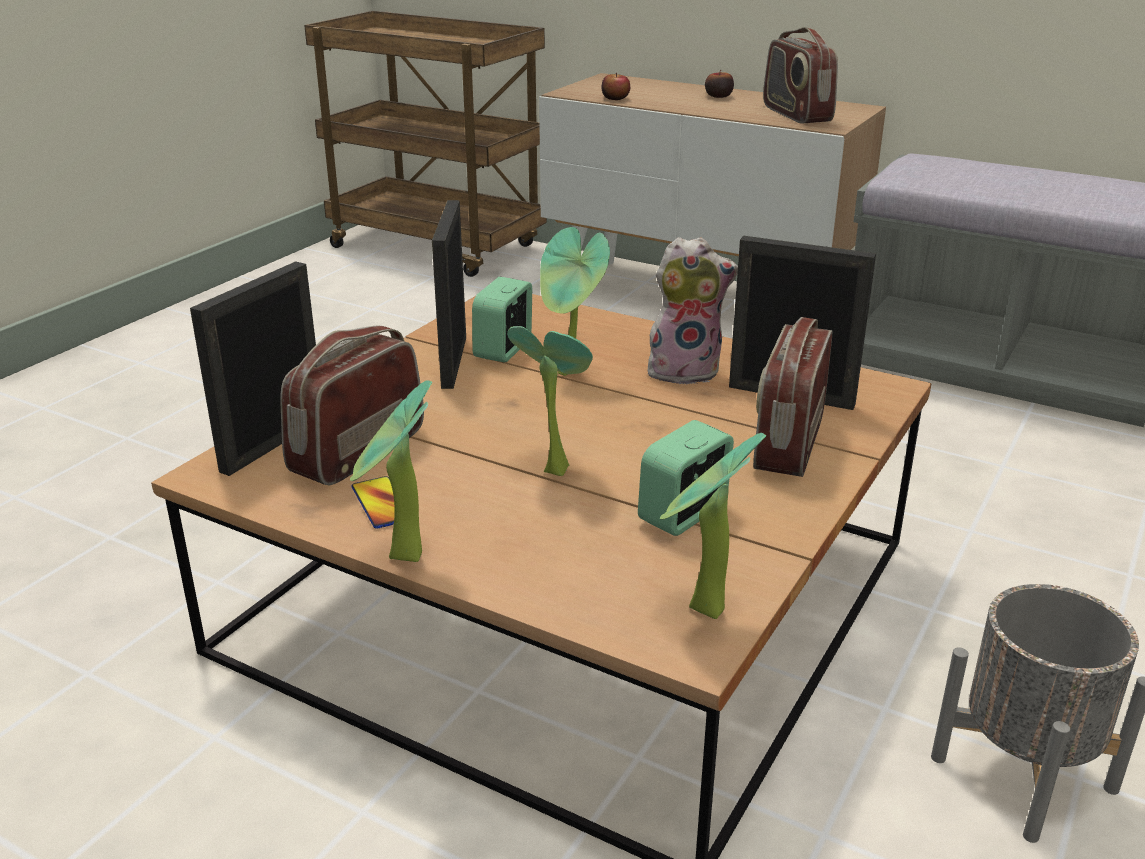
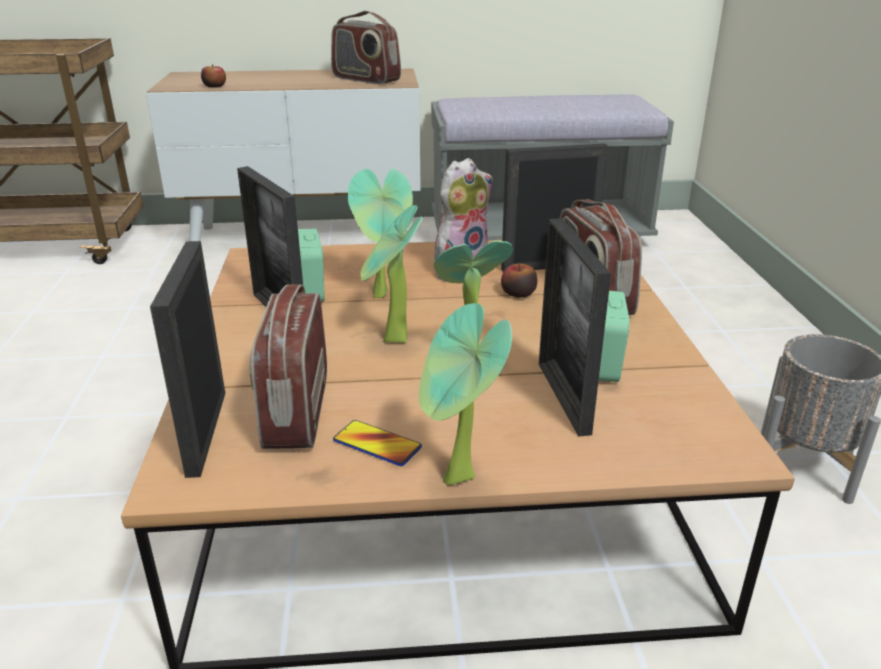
camera: 35 degrees left, 0 degrees up
(600, 529) = (563, 397): none -> picture frame
(700, 612) = (705, 427): potted plant -> potted plant (393, 343)
(718, 96) = (291, 76): apple -> apple (518, 293)

